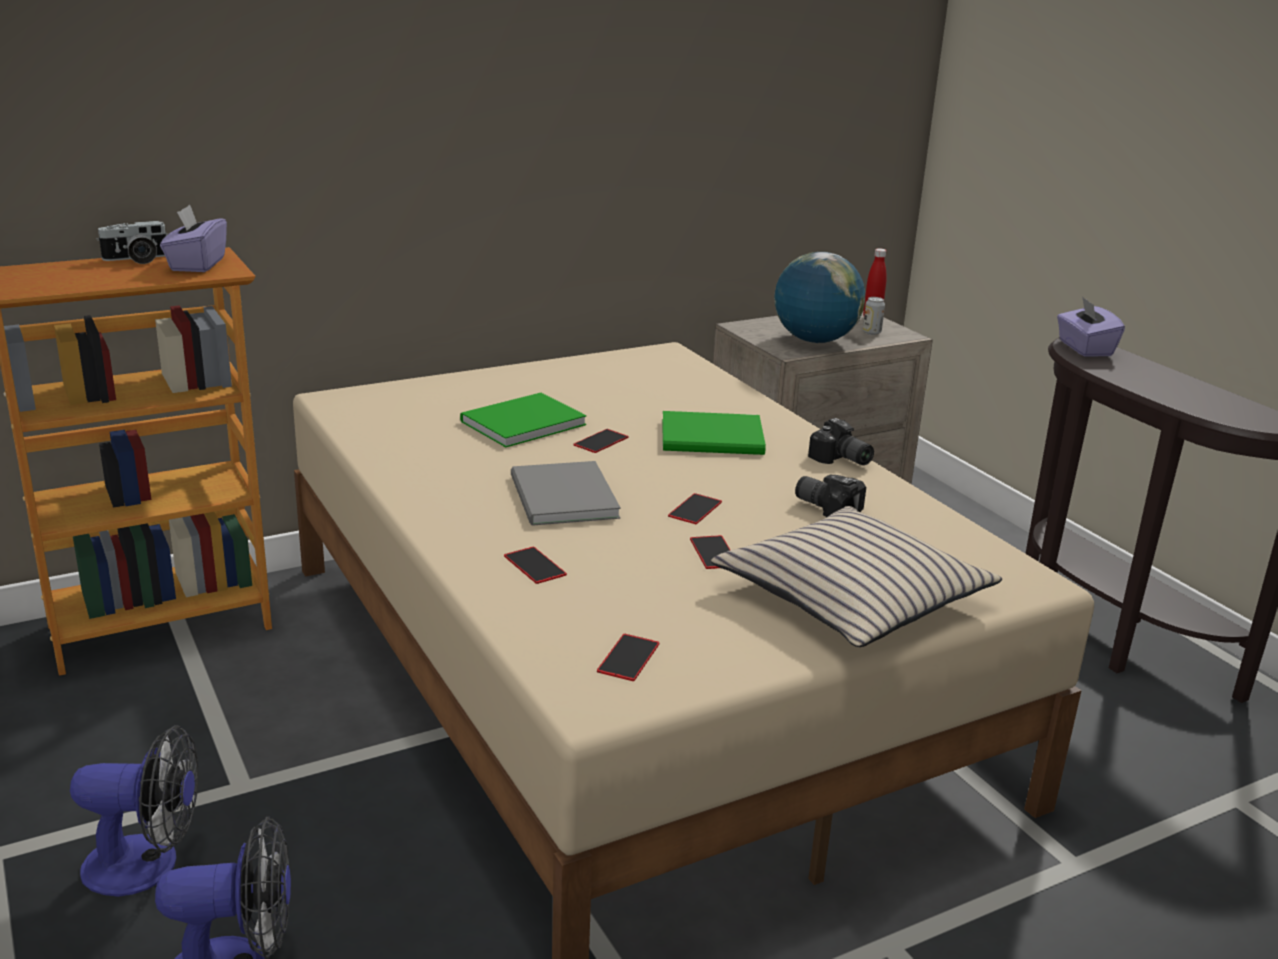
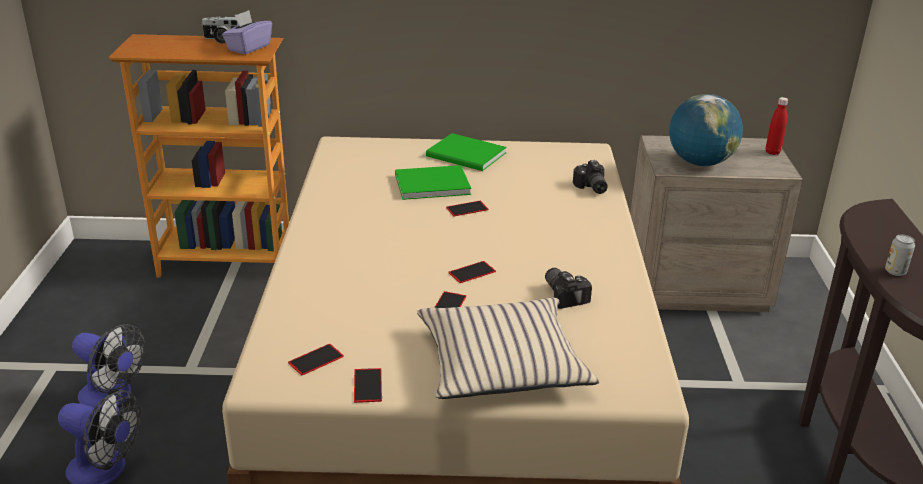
camera: 30 degrees right, 5 degrees up
(535, 565) = (330, 284): phone -> phone (368, 385)
(561, 499) = (396, 243): grey book -> none
(715, 438) = (546, 224): green book -> green book (467, 156)
(840, 460) = (618, 261): camera -> camera (590, 188)
(871, 332) = (756, 164): can -> can (895, 271)
(1084, 348) = (875, 216): purple tissue box -> none

